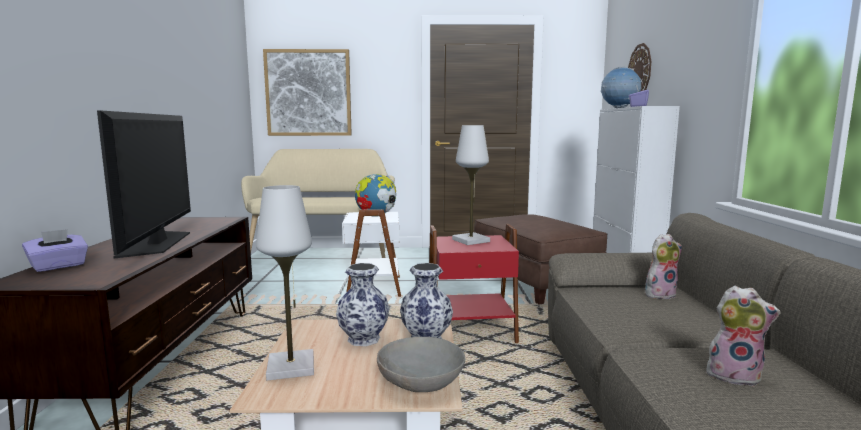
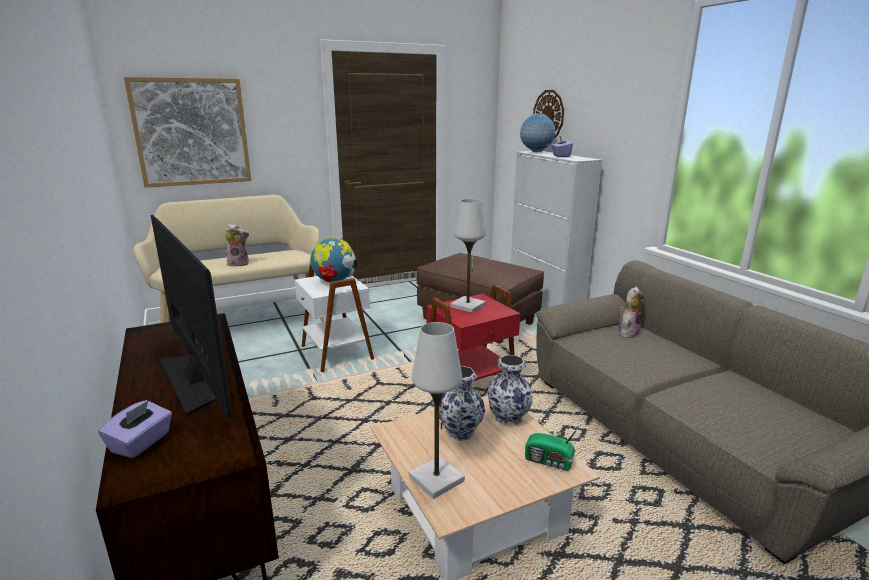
camera: 25 degrees left, 10 degrees up
(421, 382) = (549, 462): grey bowl -> radio
(734, 375) = (732, 400): plush toy -> plush toy (239, 263)

